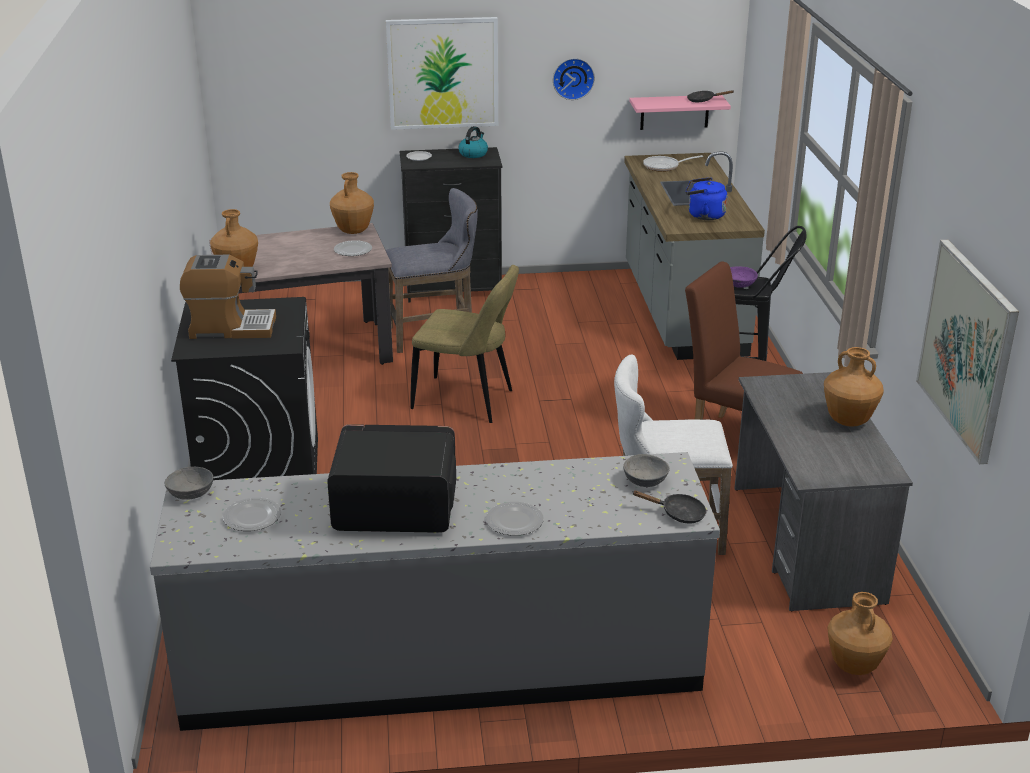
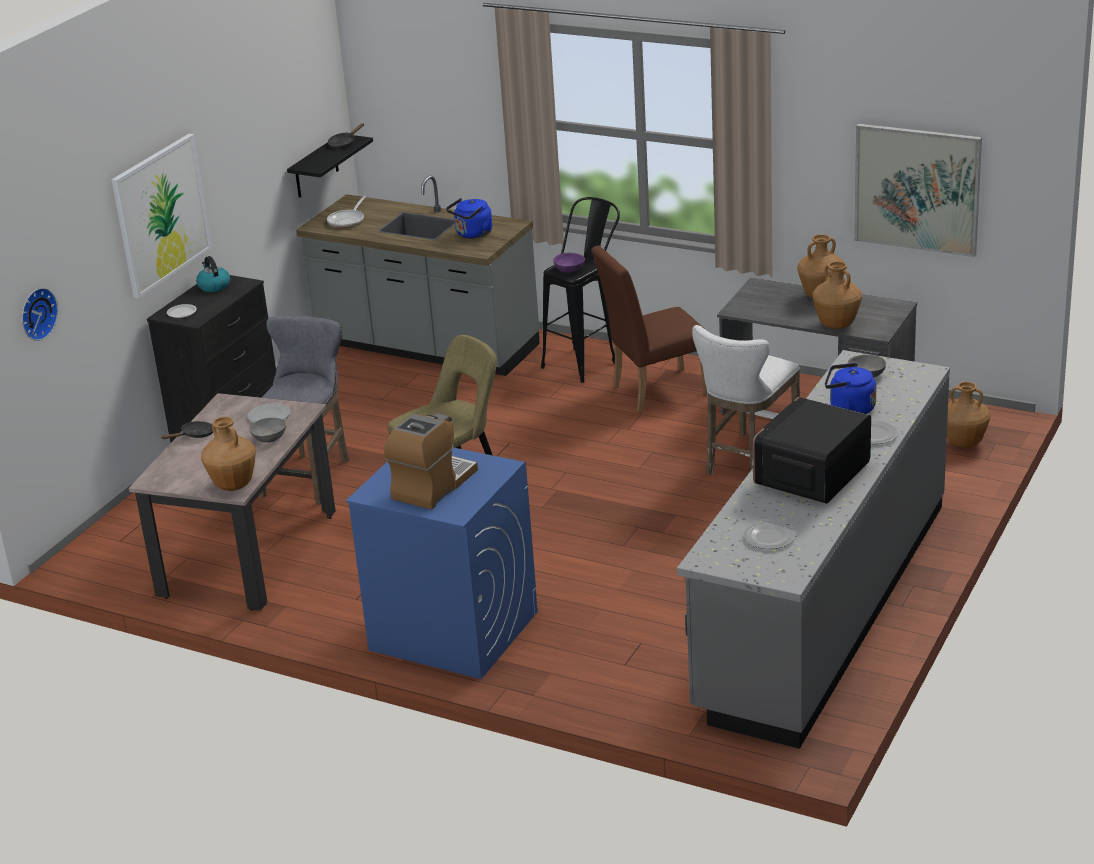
camera: 55 degrees left, 0 degrees up
(191, 493) = (706, 558): grey bowl -> grey bowl (270, 438)
(259, 473) = (452, 630): black washing machine -> blue washing machine
(353, 231) = (224, 406): brown vase -> brown vase (836, 325)
(557, 491) = (849, 409): none -> blue kettle
(573, 78) = (248, 169): wall clock -> wall clock (36, 313)
(674, 112) = (316, 167): pink shelf -> black shelf
(678, 514) = (919, 375): black frying pan -> black frying pan (195, 435)

